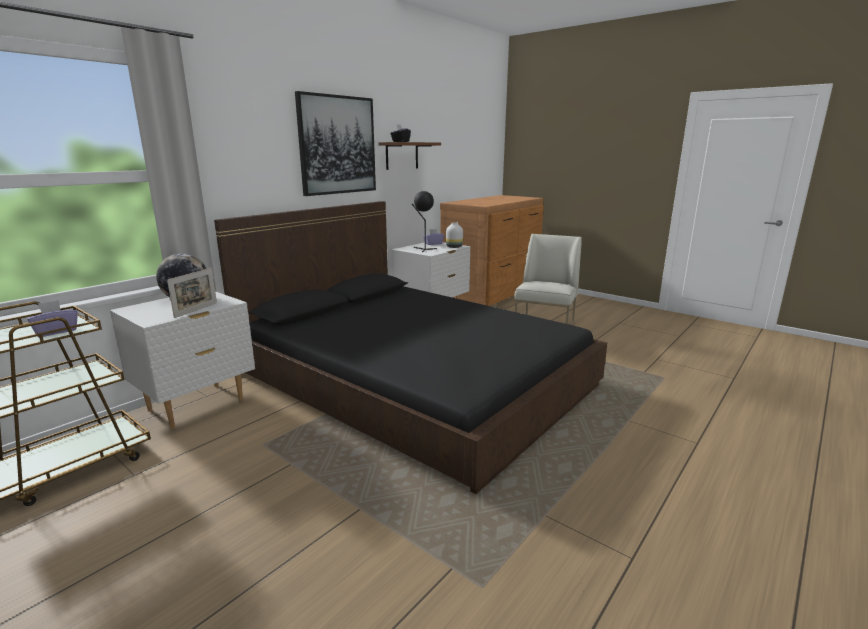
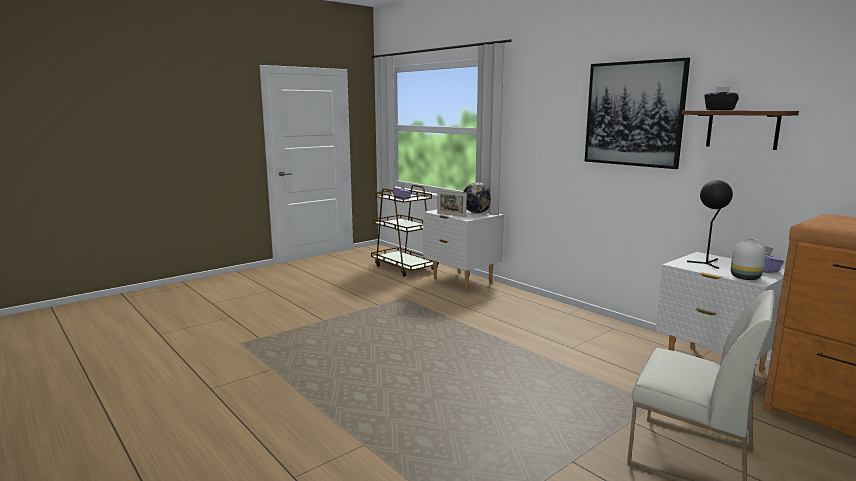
camera: 100 degrees right, 5 degrees down
(414, 378) = (494, 343): black bed -> none

